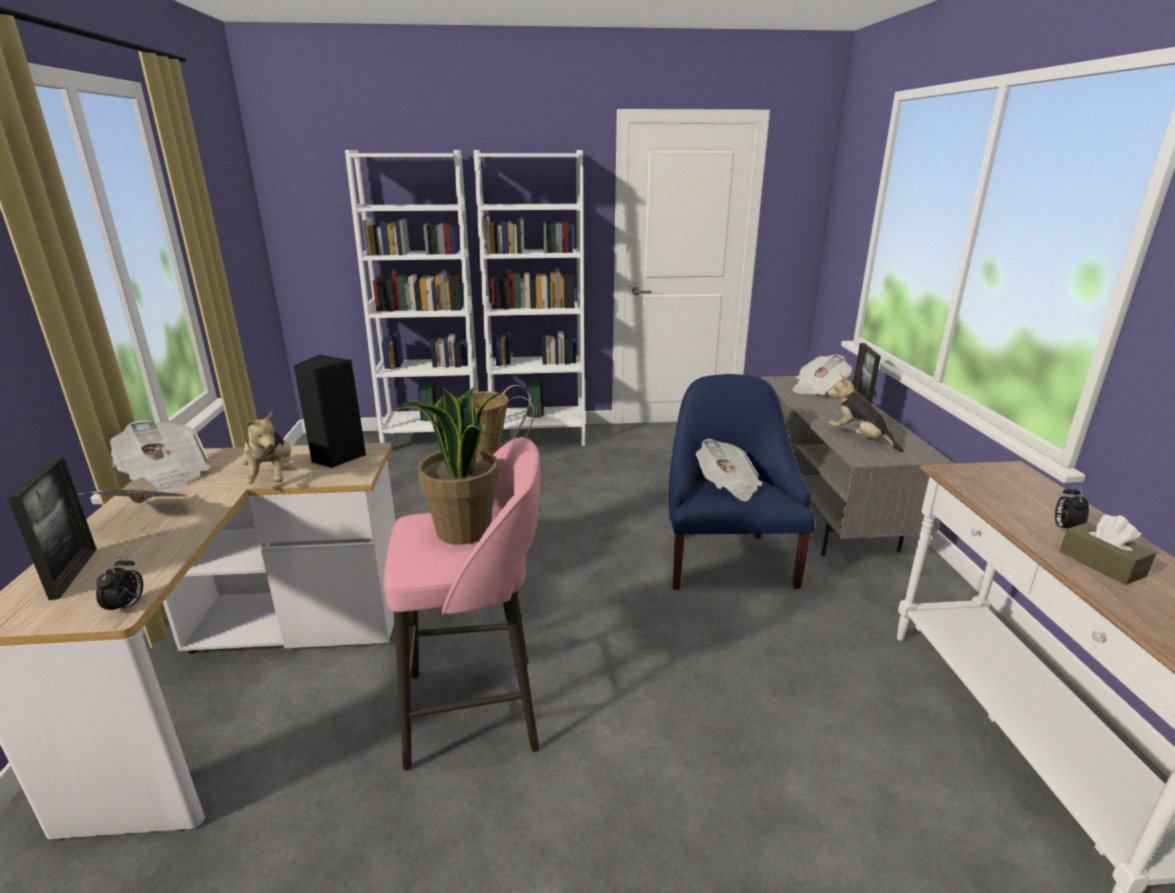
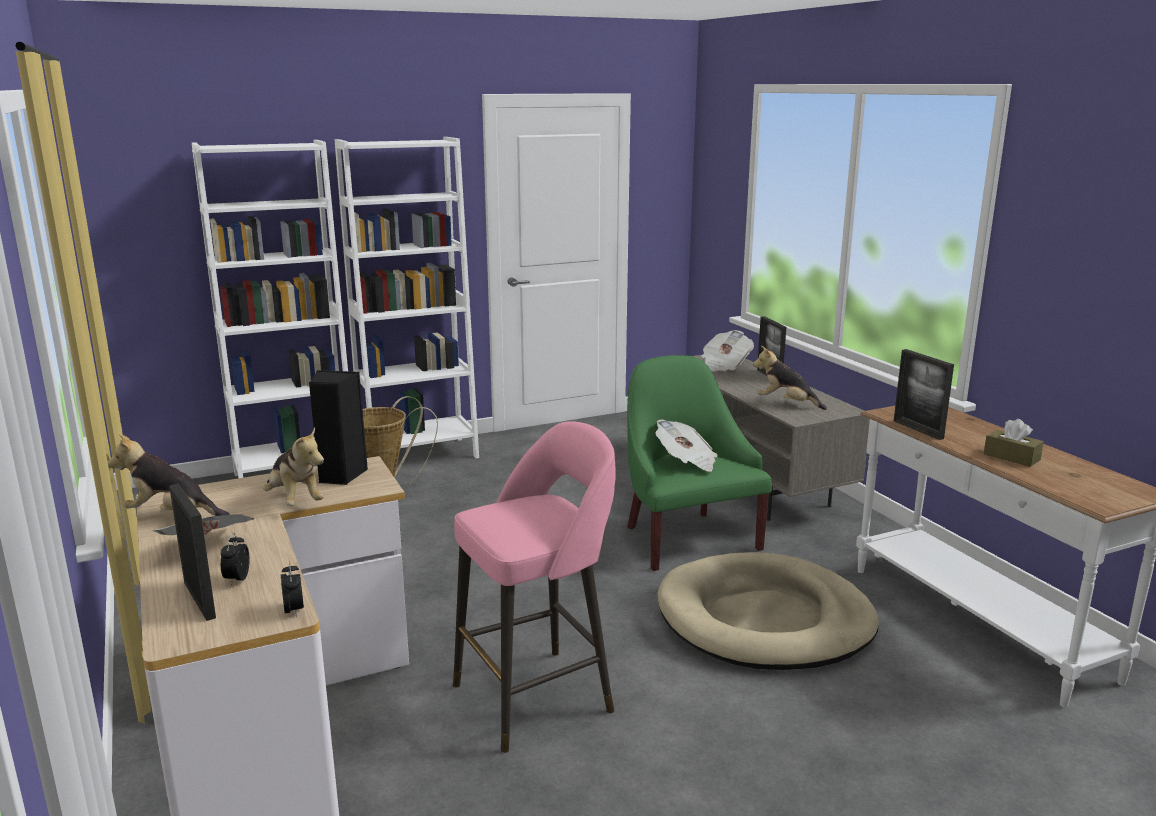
camera: 20 degrees left, 5 degrees down
(167, 475) = (172, 515): newspaper -> plush toy
(463, 531) = (534, 512): potted plant -> none
(726, 559) = (686, 538): blue armchair -> green armchair
(760, 675) = (765, 619): none -> beige dog bed
(981, 500) = (918, 429): none -> picture frame
(1065, 529) = (980, 440): alarm clock -> alarm clock (237, 579)

